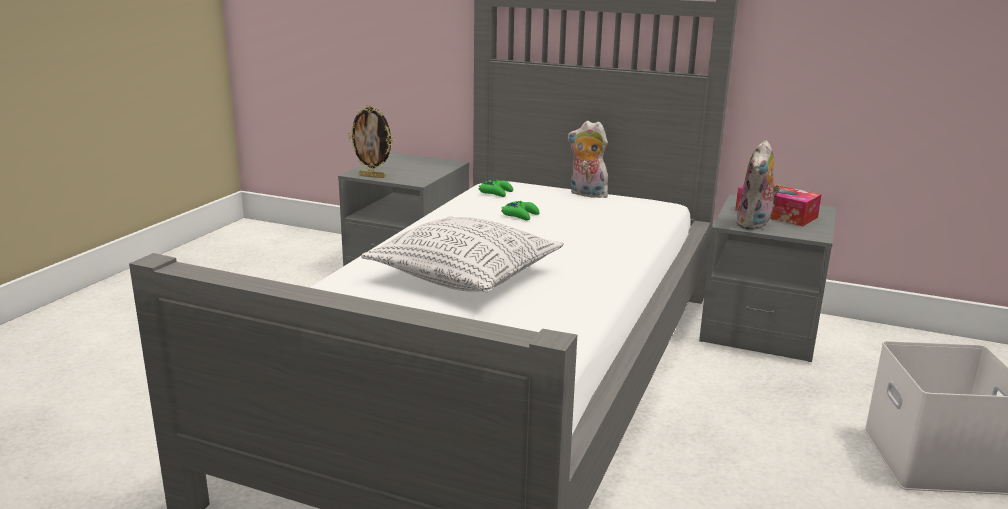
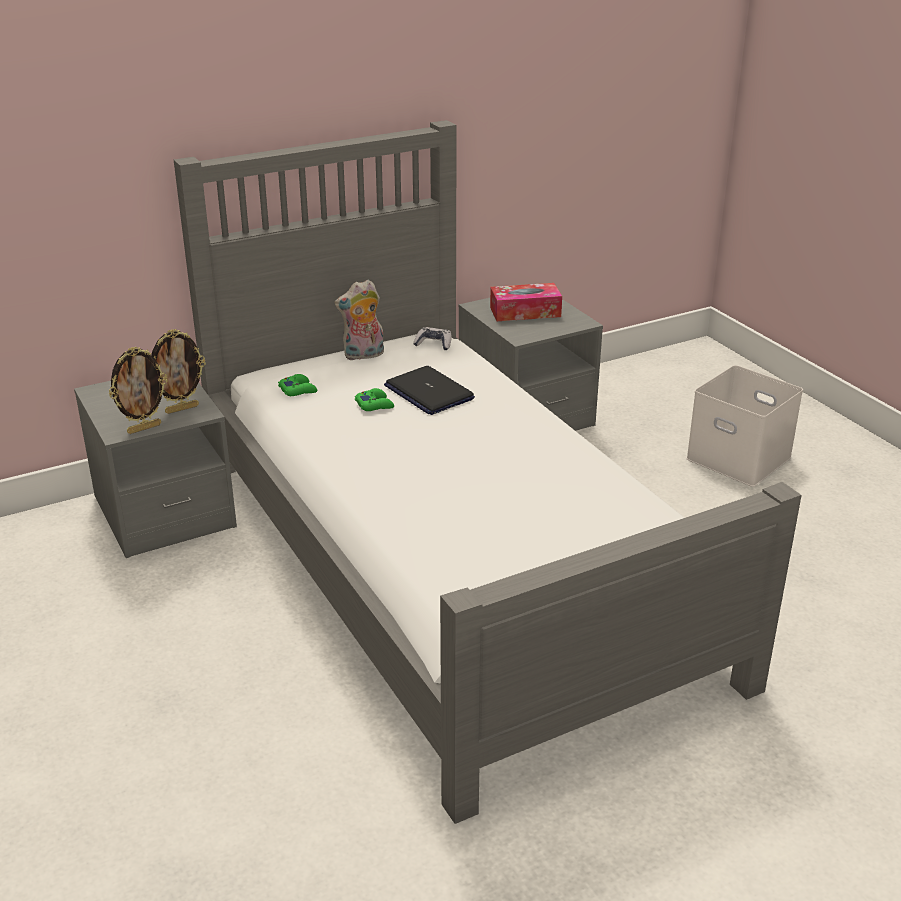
camera: 50 degrees left, 10 degrees up
(412, 176) = (182, 409): none -> picture frame
(466, 276) = (476, 484): pillow -> none
(573, 223) = (428, 392): none -> laptop
(650, 205) = (434, 344): none -> game controller
(755, 225) = (534, 330): plush toy -> none

